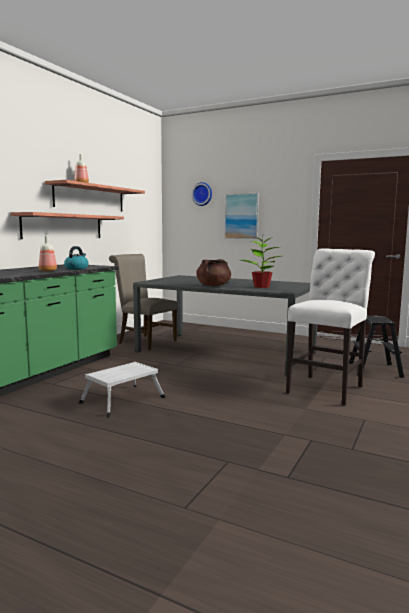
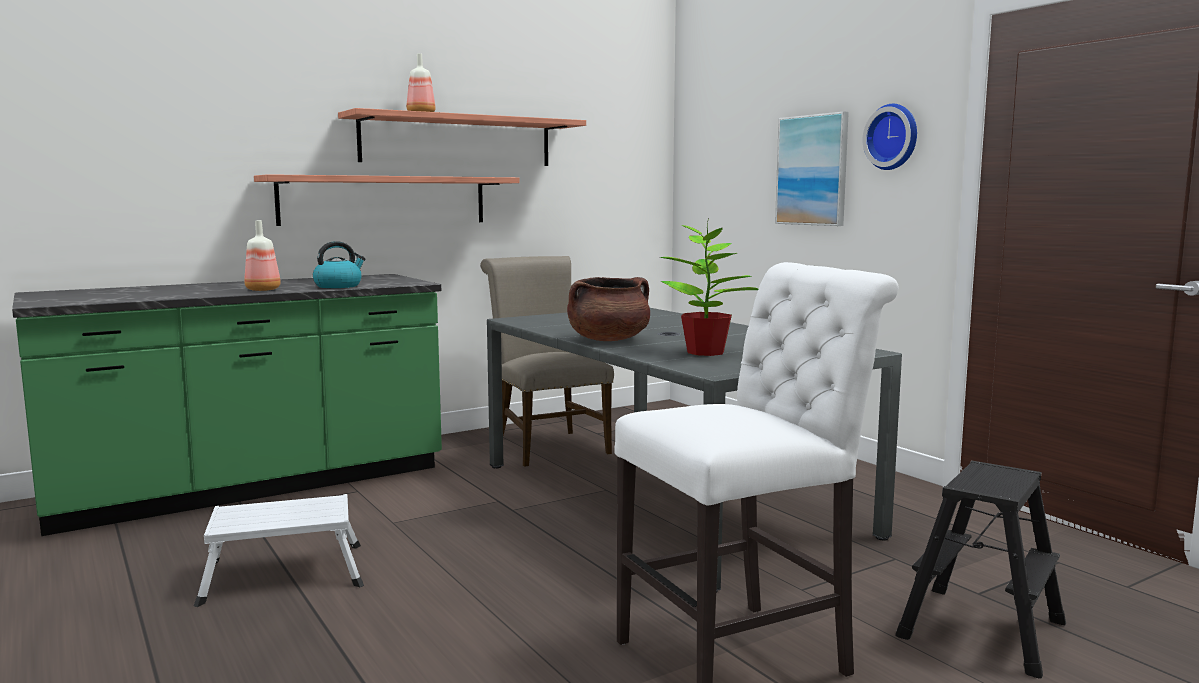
camera: 30 degrees right, 0 degrees up
(202, 194) = (741, 120): wall clock -> wall clock (893, 137)

